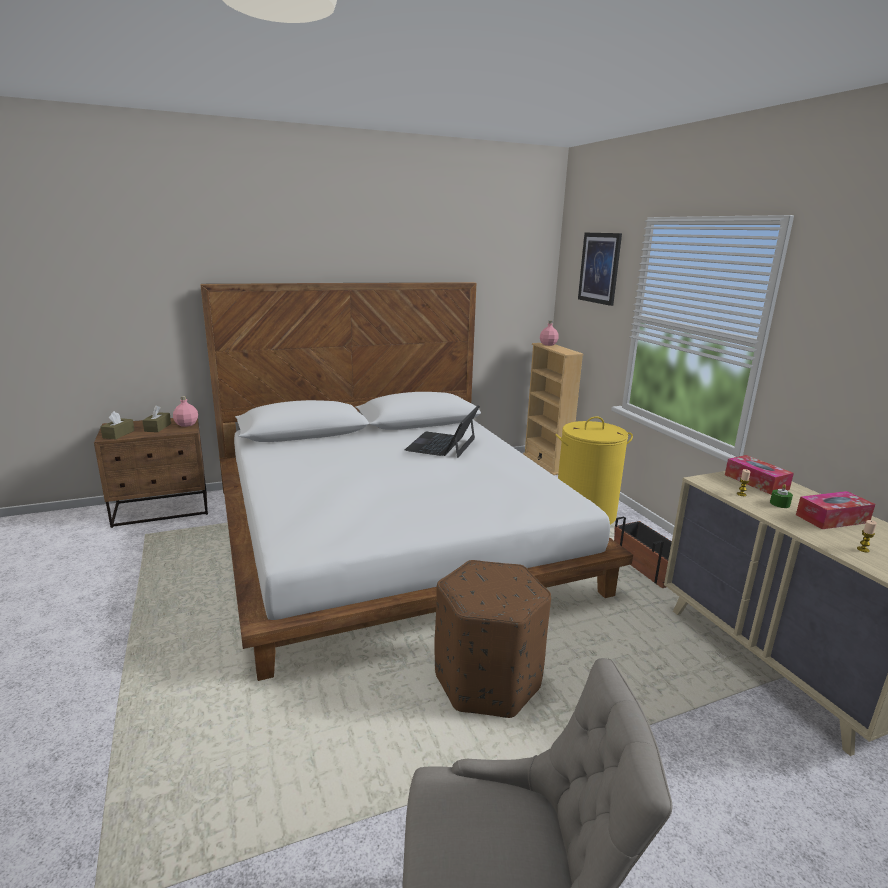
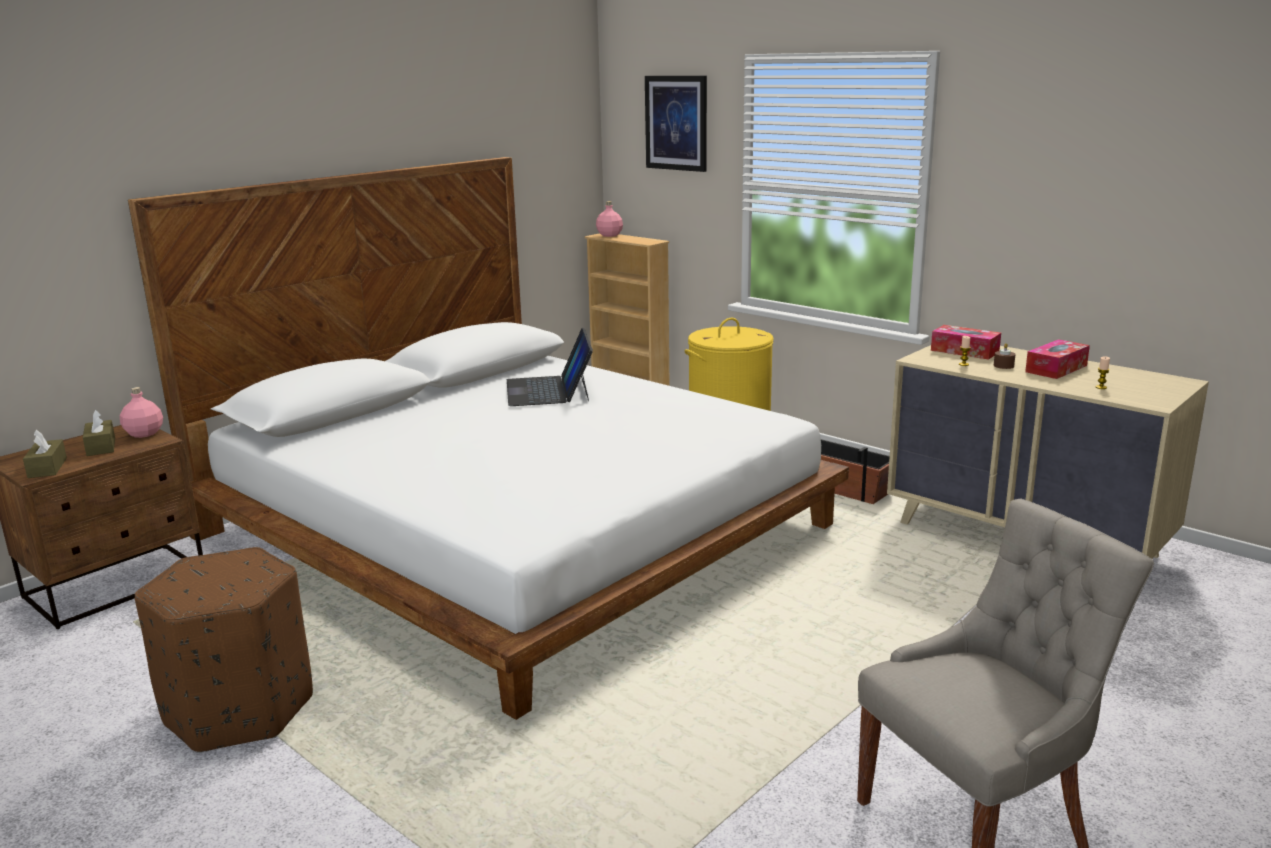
camera: 25 degrees left, 0 degrees up
(488, 680) = (774, 637): brown ottoman -> brown ottoman (240, 709)
(779, 504) = (1003, 366): green candle -> brown candle

